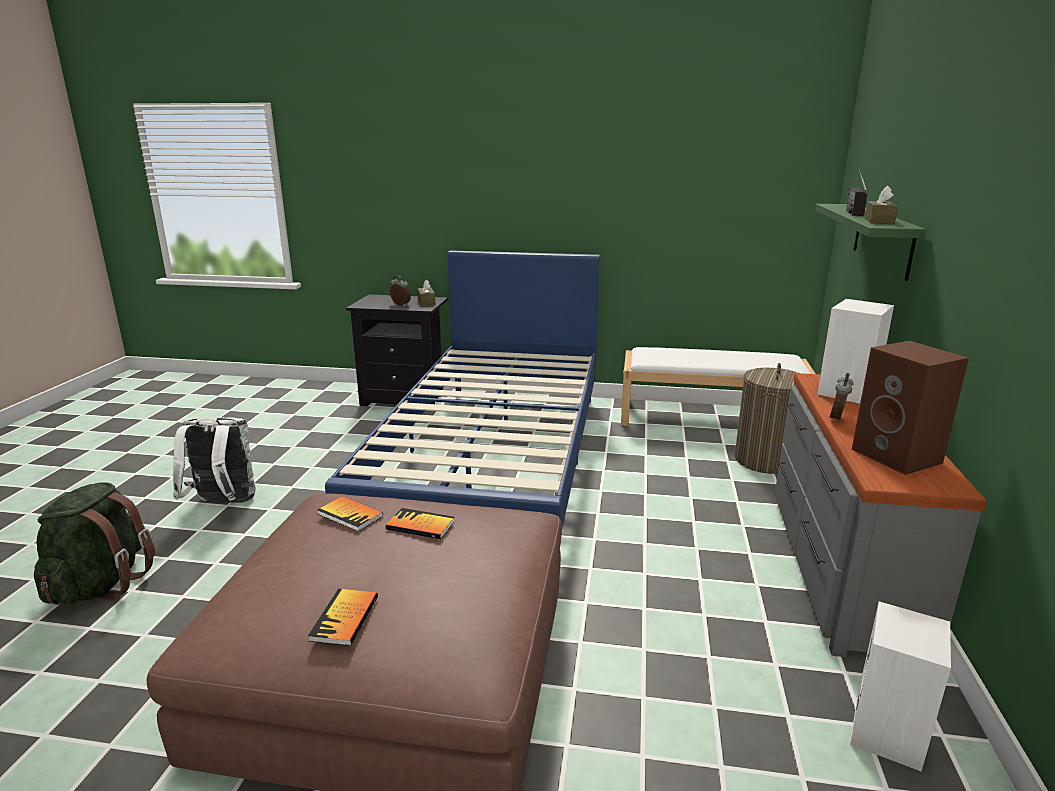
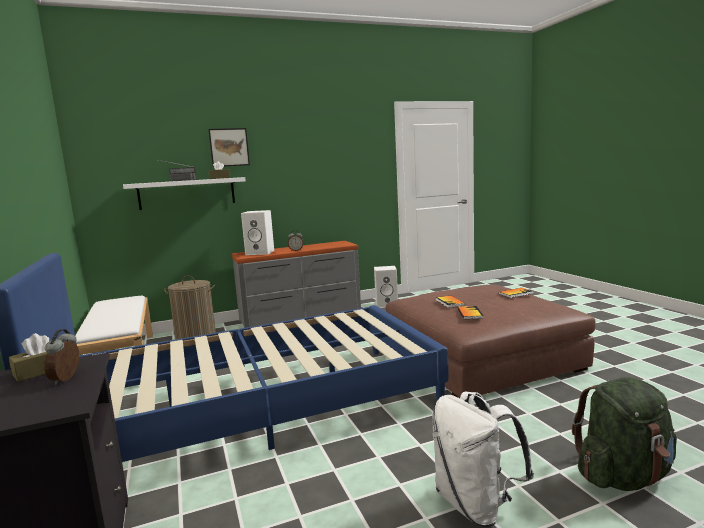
camera: 120 degrees left, 10 degrees down
(882, 239) = (187, 193): green shelf -> white shelf
(899, 456) = (325, 245): brown speaker -> none
(933, 156) = (229, 147): none -> picture

